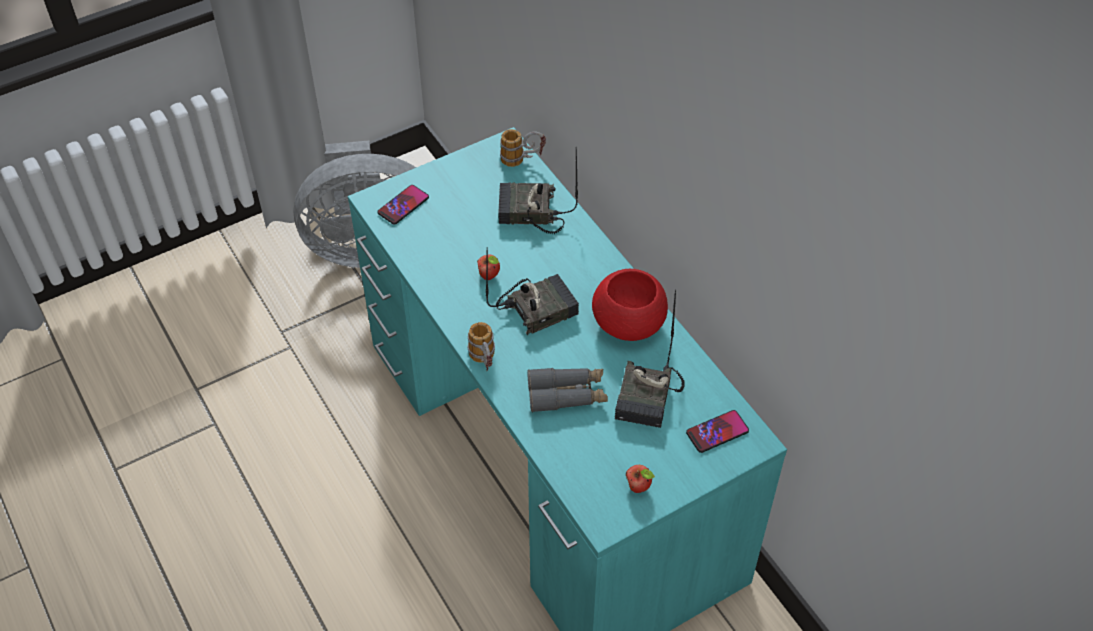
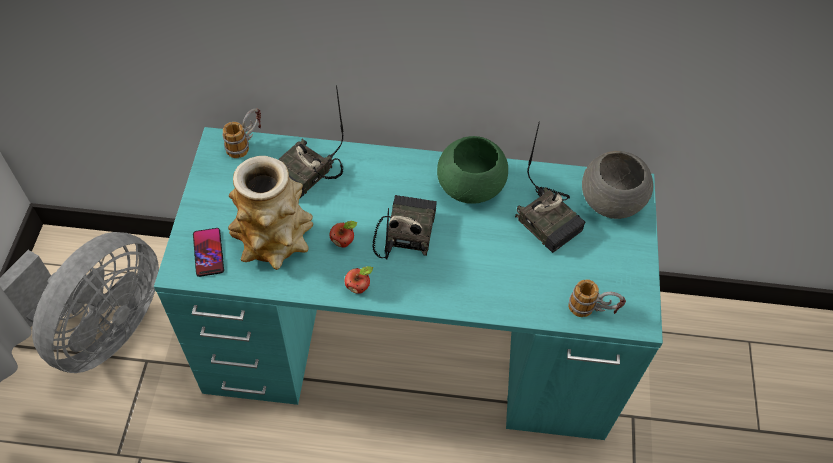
camera: 55 degrees left, 5 degrees up
(450, 235) = (274, 241): none -> vase
(484, 362) = (427, 301): mug -> mug (592, 310)
(567, 394) = (504, 267): grey binoculars -> none
(629, 324) = (471, 186): red bowl -> green bowl
(639, 487) = (624, 279): apple -> apple (359, 287)
(717, 432) = (610, 201): phone -> grey bowl

